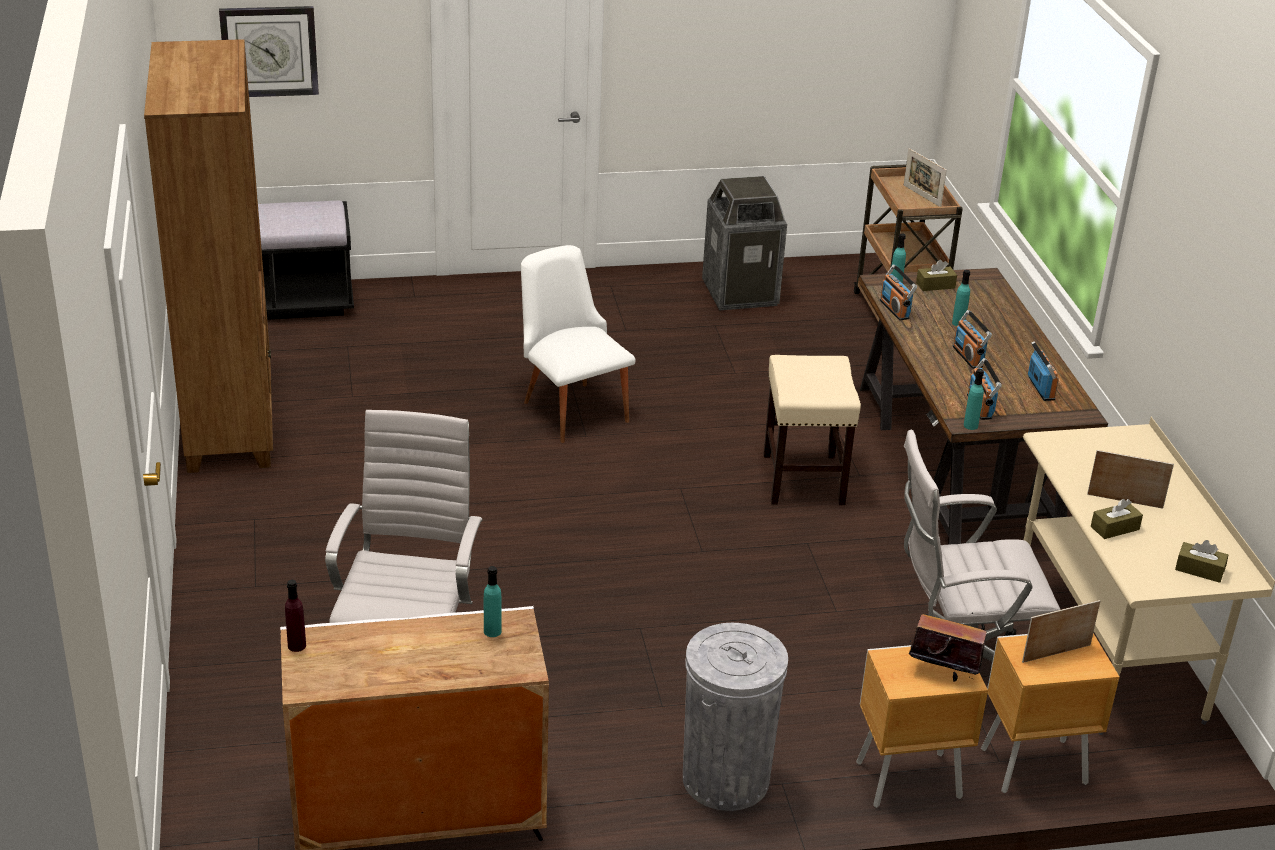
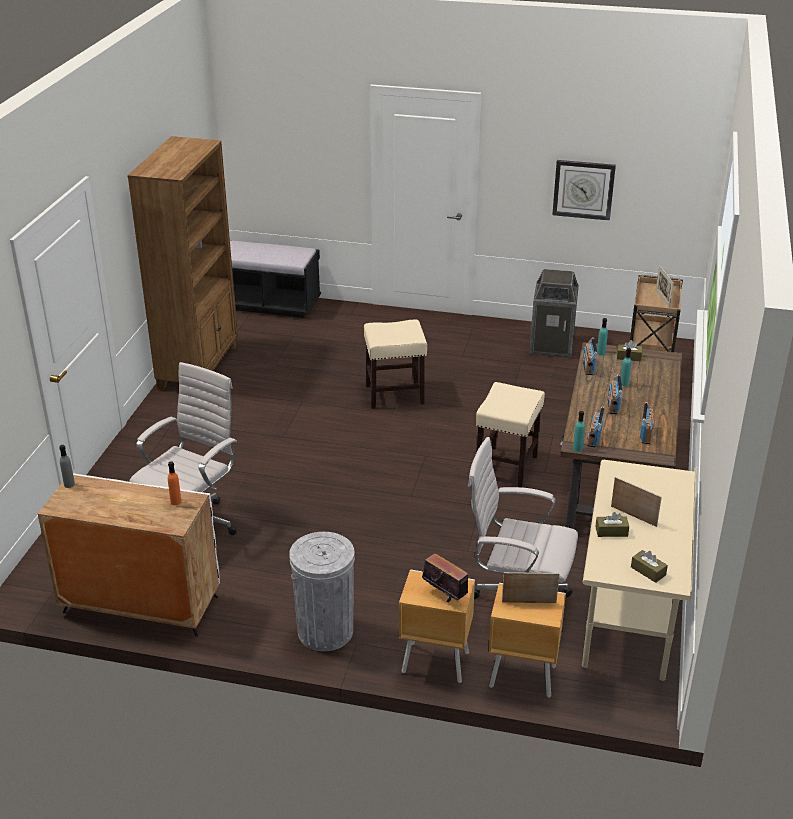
camera: 25 degrees right, 0 degrees up
(269, 51) = (277, 152): wall clock -> wall clock (583, 189)
(297, 645) = (69, 484): purple bottle -> grey bottle
(492, 631) = (176, 501): turquoise bottle -> orange bottle
(571, 406) = (395, 394): white chair -> beige stool

